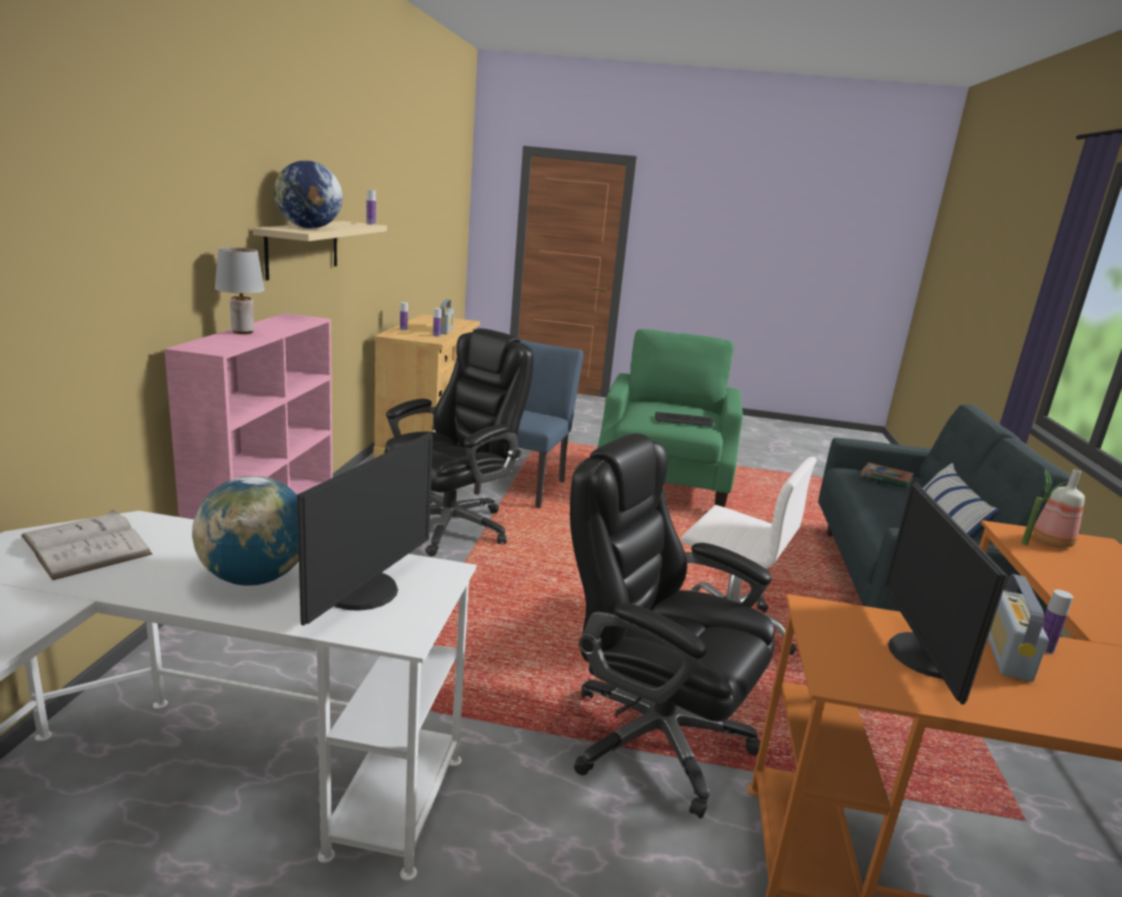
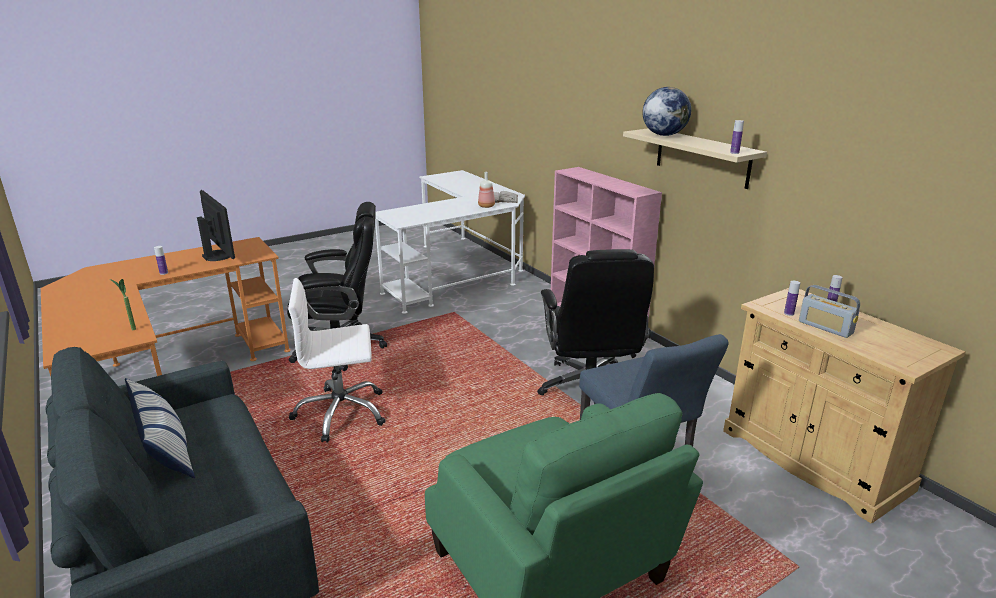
camera: 140 degrees right, 5 degrees up
(243, 332) = (604, 178): grey table lamp -> none
(255, 578) = (444, 207): globe -> none
(364, 592) = (412, 214): monitor -> none
(683, 420) = (507, 447): keyboard -> none
(885, 478) = (221, 522): book -> none
(1006, 654) = (182, 266): radio -> none
(1050, 542) = (110, 338): bottle -> bottle (487, 206)

